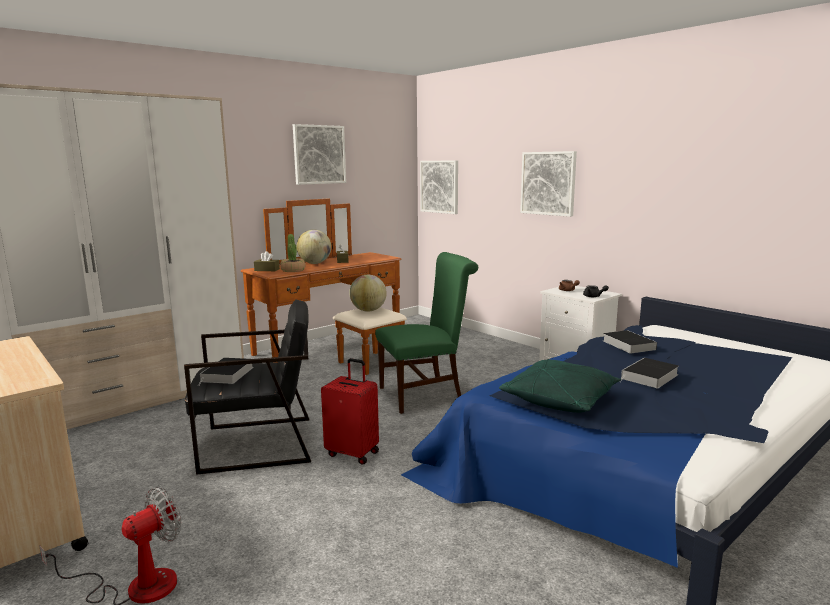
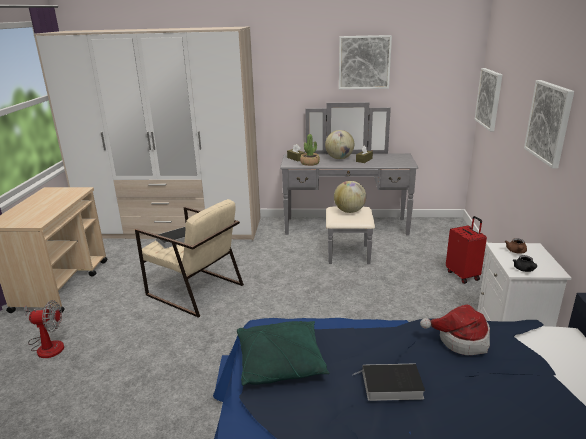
camera: 45 degrees right, 10 degrees up
(258, 444) = (195, 290): black armchair -> beige armchair
(338, 349) = (347, 232): brown dresser -> grey dresser
(353, 453) = (226, 323): red suitcase -> red suitcase (463, 275)
(426, 394) = (340, 299): green chair -> none
(627, 344) = (460, 340): book -> hat

